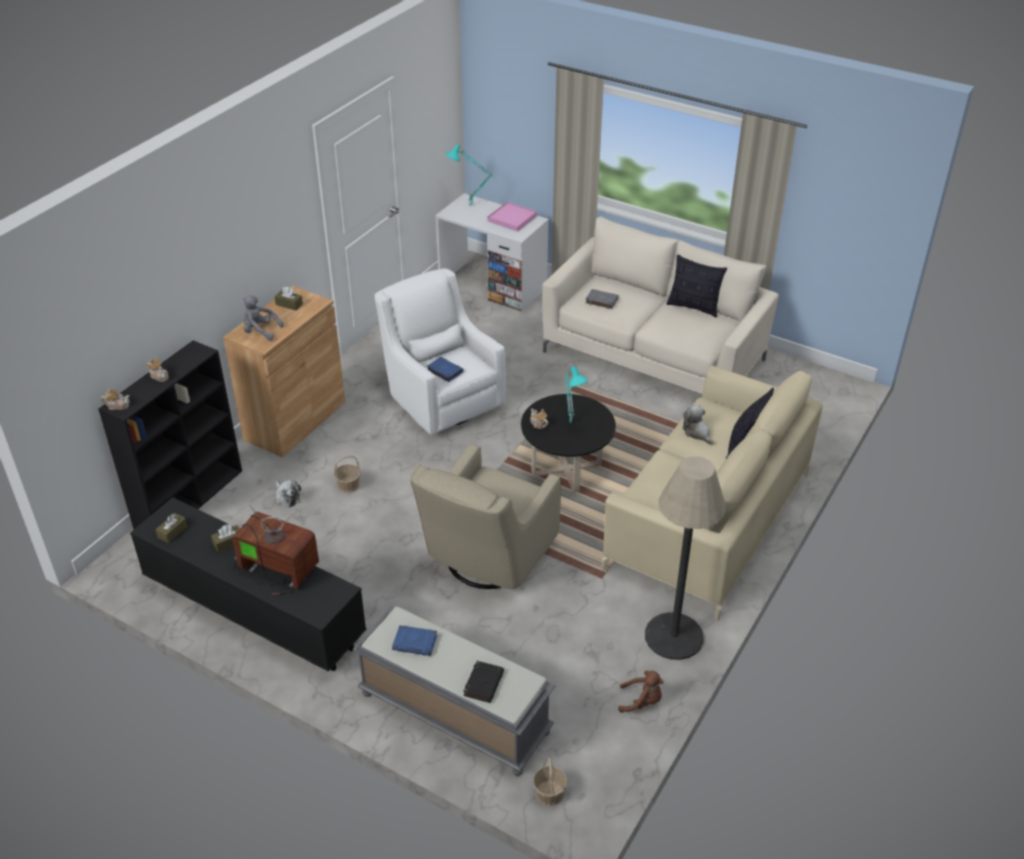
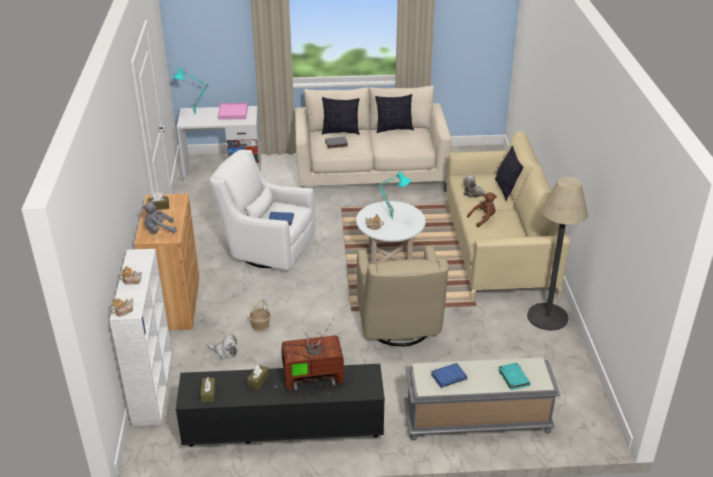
camera: 35 degrees left, 5 degrees down
(190, 499) = (152, 385): black bookcase -> white bookcase
(483, 683) = (513, 378): black book -> turquoise book
(549, 793) = (576, 432): basket -> none
(566, 469) = (389, 256): black coffee table -> white coffee table
(624, 287) = (340, 132): none -> pillow
(641, 701) = (568, 358): brown plush toy -> brown plush toy (483, 219)

